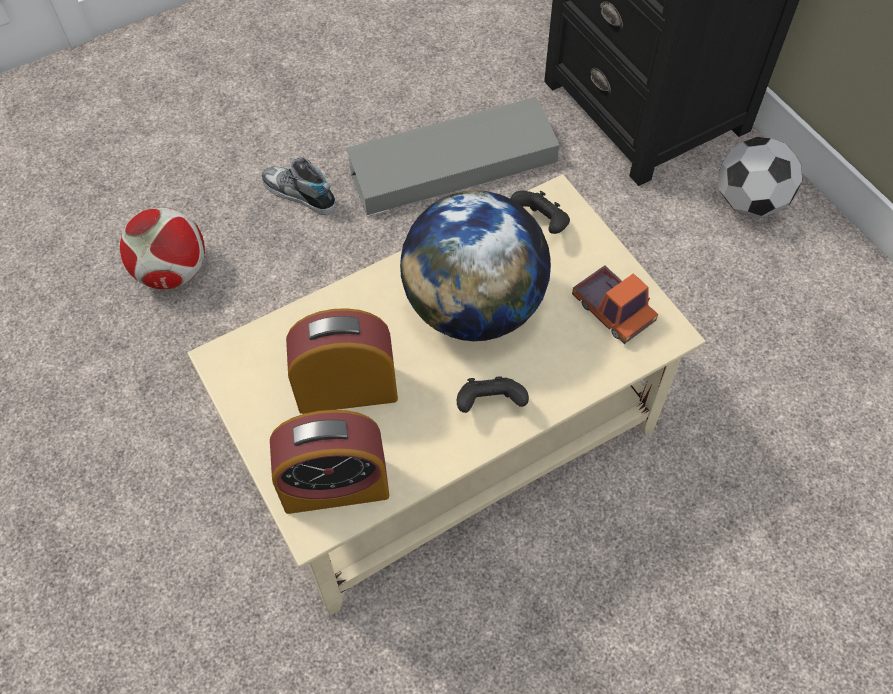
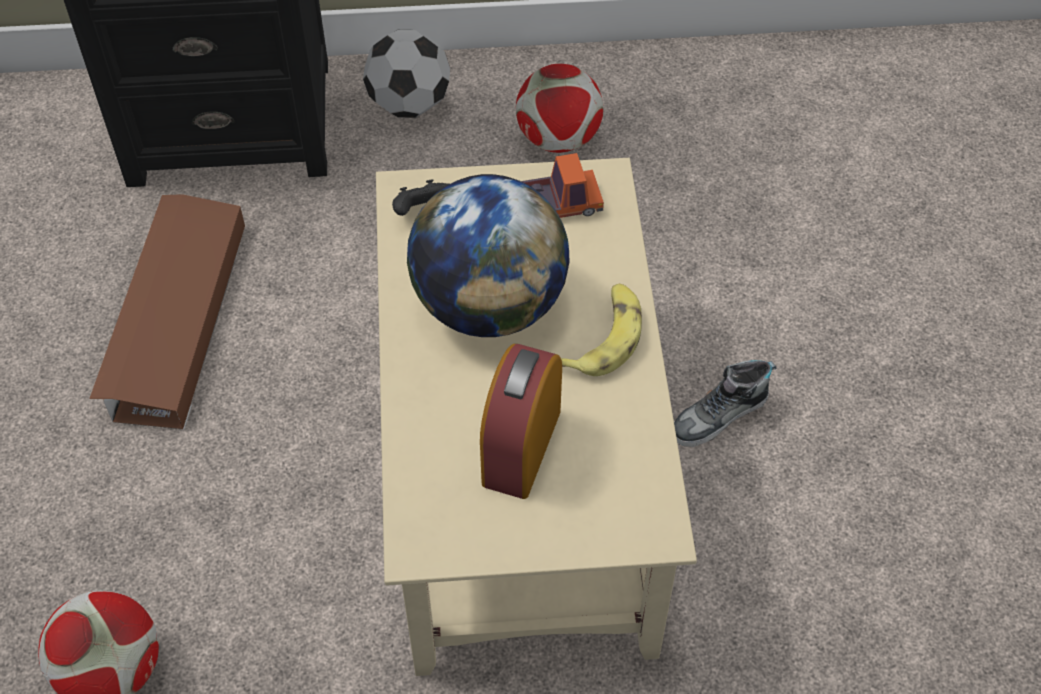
camera: 65 degrees left, 5 degrees down
(299, 194) = (98, 487): shoe -> shoe (719, 416)
(335, 485) = (626, 497): alarm clock -> none
(452, 165) = (175, 319): grey storage box -> brown storage box
(490, 404) = (605, 337): black game controller -> banana
(796, 321) = (558, 139): none -> football

